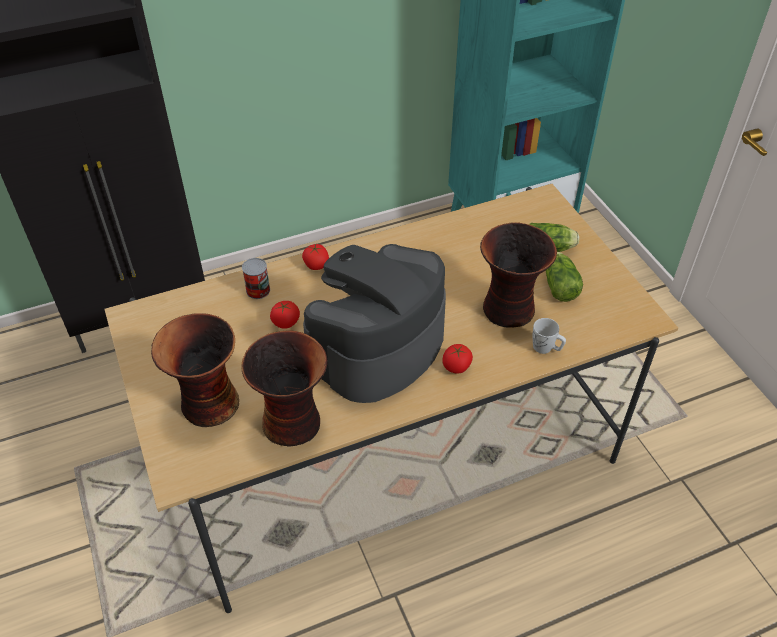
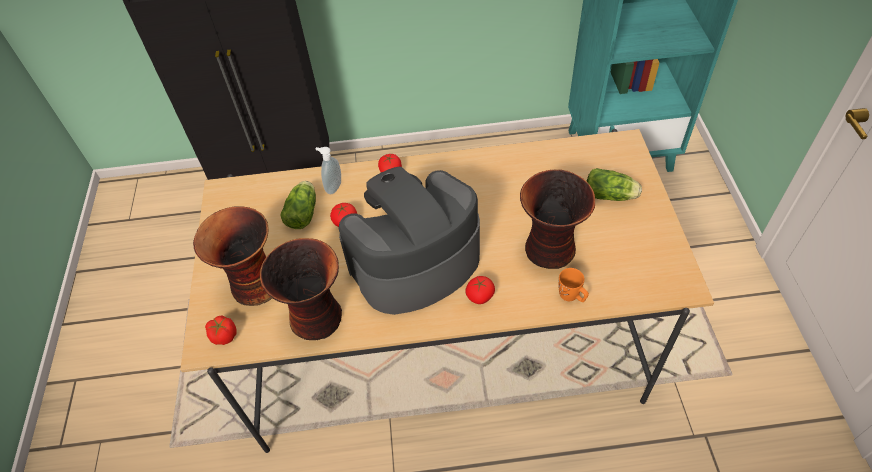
camera: 20 degrees right, 5 degrees up
(194, 463) = (224, 335): none -> tomato
(258, 290) = (333, 187): can -> soap dispenser
(546, 348) = (571, 296): white mug -> orange mug
(559, 285) = (608, 234): lettuce -> lettuce (303, 212)

